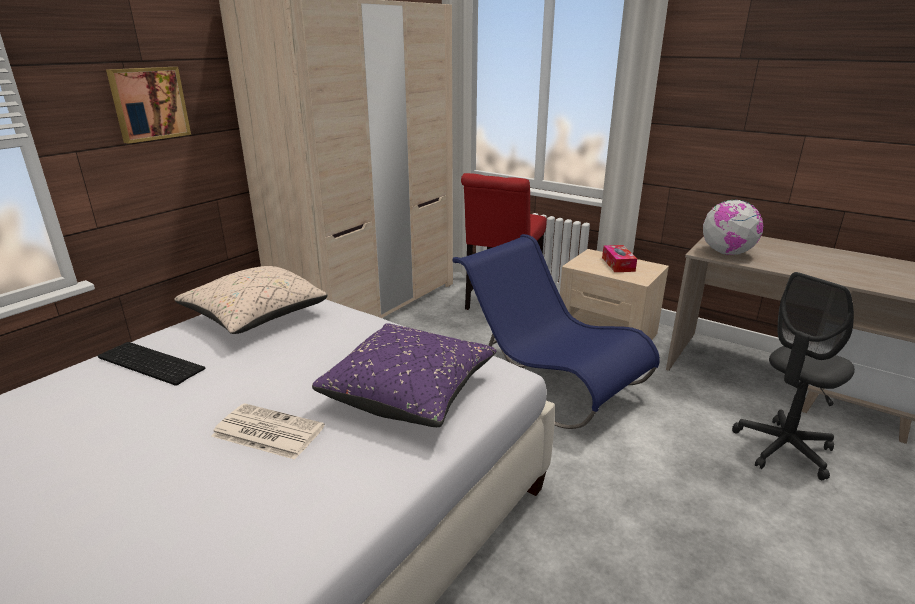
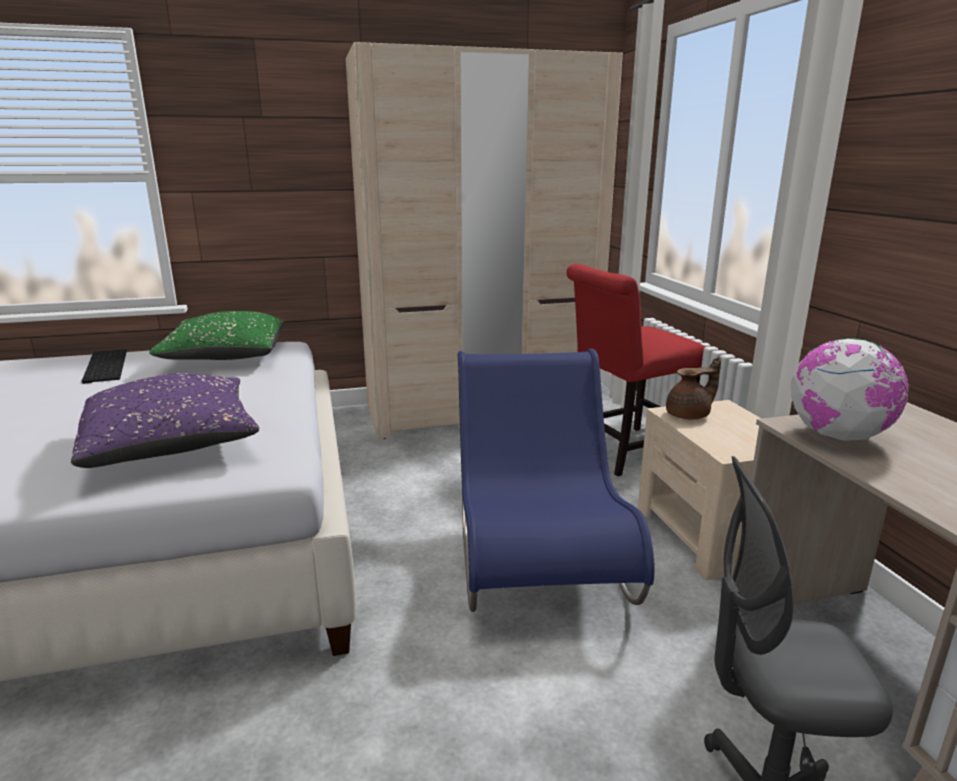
camera: 40 degrees right, 5 degrees down
(149, 104) = (262, 156): picture -> none
(255, 317) = (225, 357): beige pillow -> green pillow
(266, 432) = (41, 430): newspaper -> none
(588, 264) = (689, 415): none -> brown teapot
(618, 264) = (734, 427): tissue box -> none

